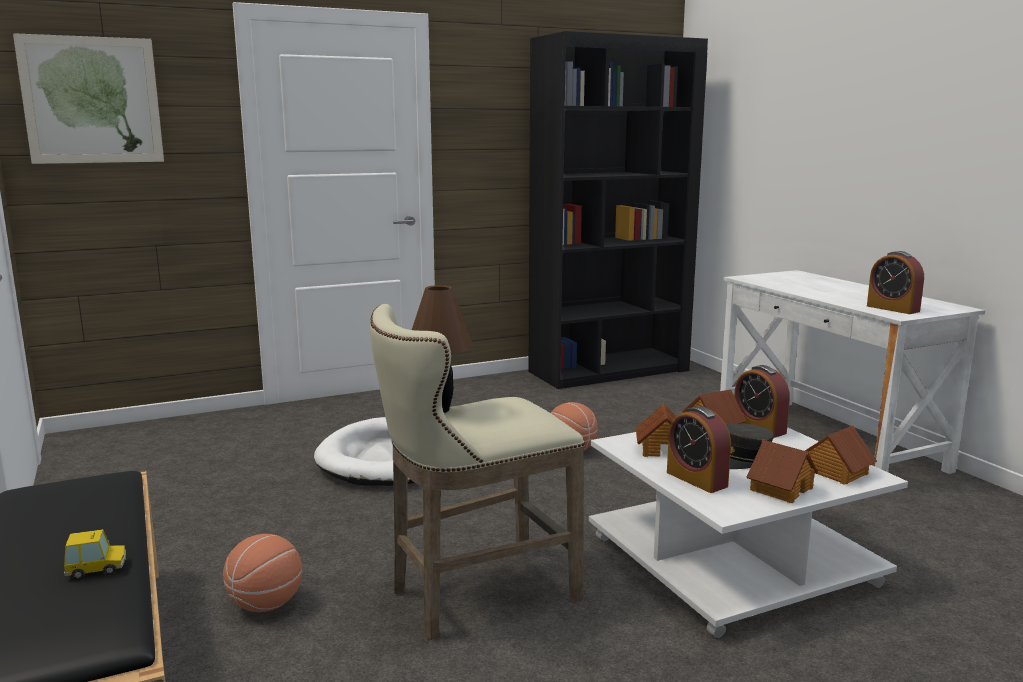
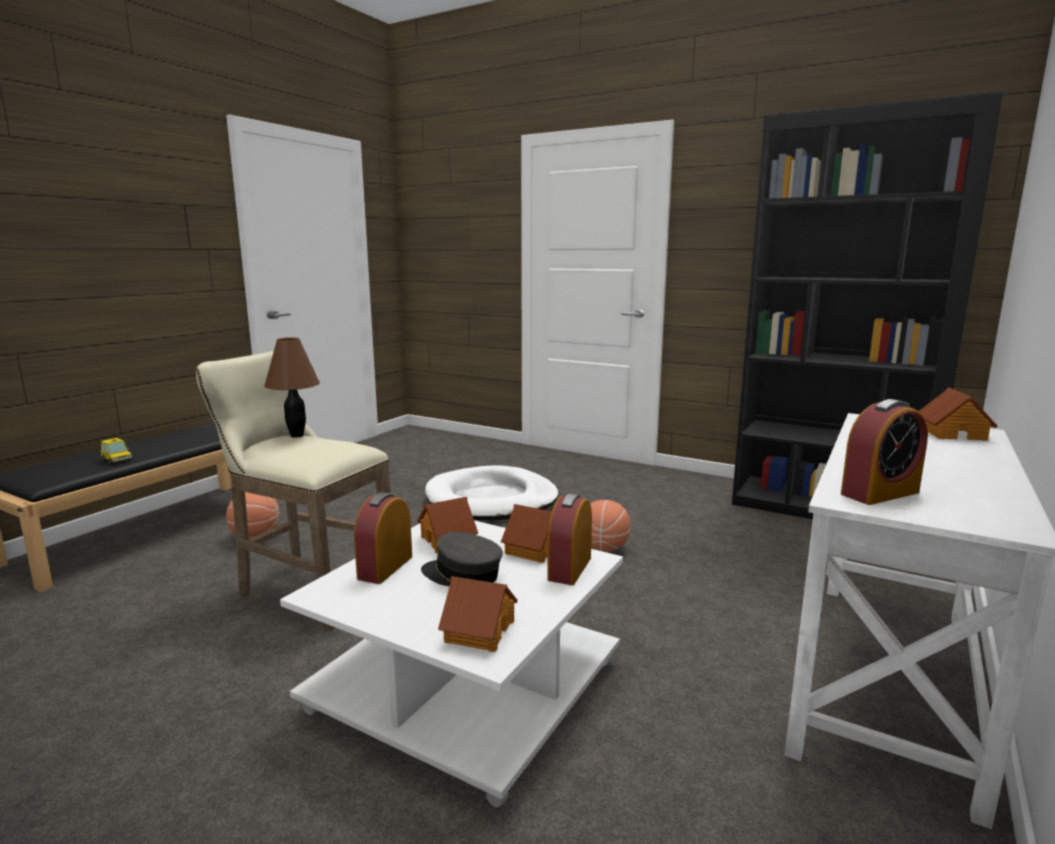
camera: 55 degrees right, 0 degrees up
(92, 100) = (440, 214): picture -> none
(780, 488) = (397, 609): toy house -> toy house (952, 434)
(892, 309) = (880, 493): alarm clock -> alarm clock turned 135 degrees counterclockwise

